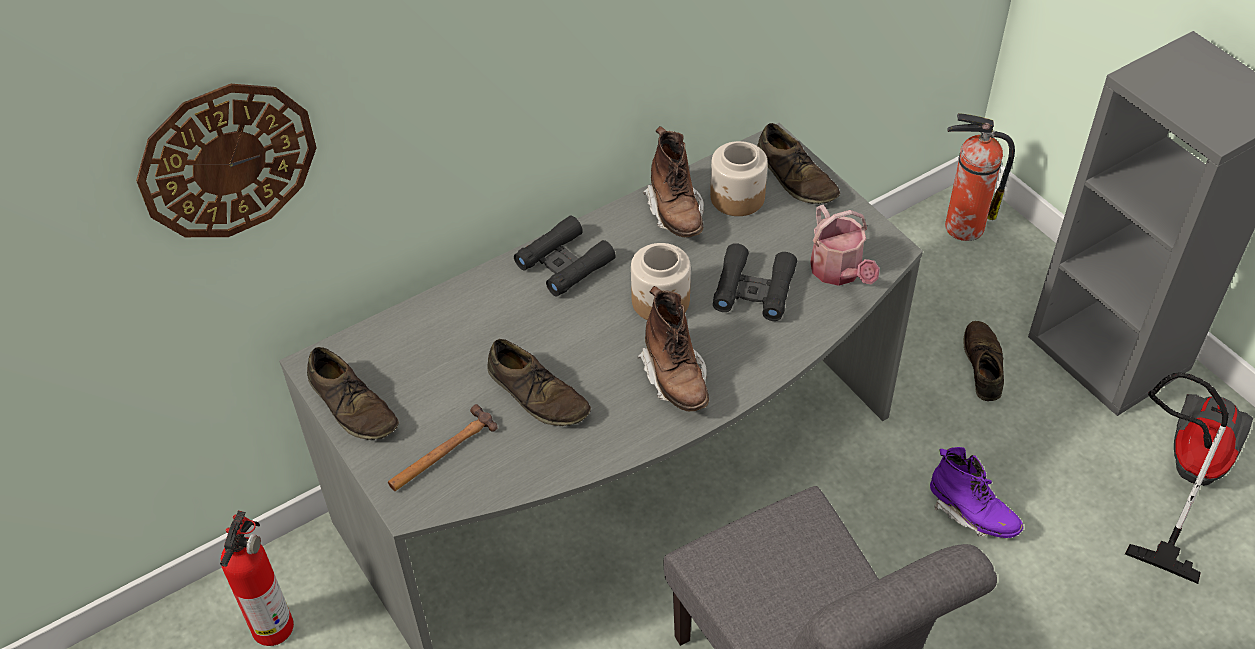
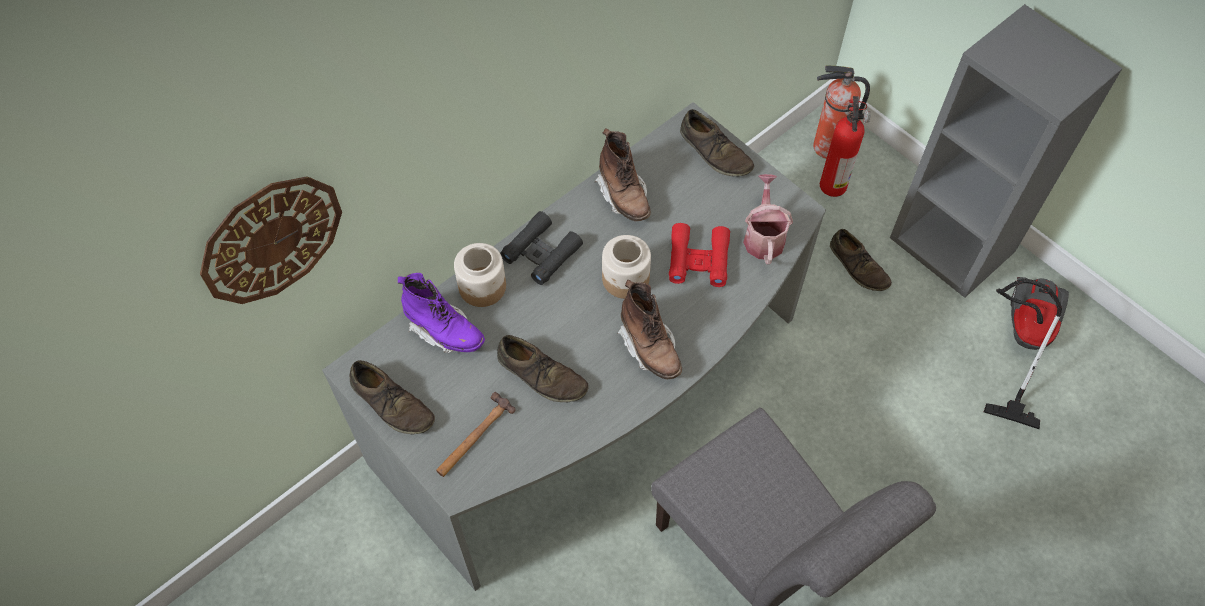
camera: 10 degrees left, 10 degrees up
(274, 624) = (338, 558): fire extinguisher -> fire extinguisher (833, 184)
(737, 198) = (671, 176): jar -> jar (482, 287)
(754, 290) = (698, 260): black binoculars -> red binoculars
(839, 272) = (763, 236): watering can -> watering can turned 150 degrees counterclockwise
(972, 514) = (866, 393): purple boot -> purple boot (444, 331)
(983, 365) = (858, 266): brown shoe -> brown shoe turned 150 degrees clockwise

